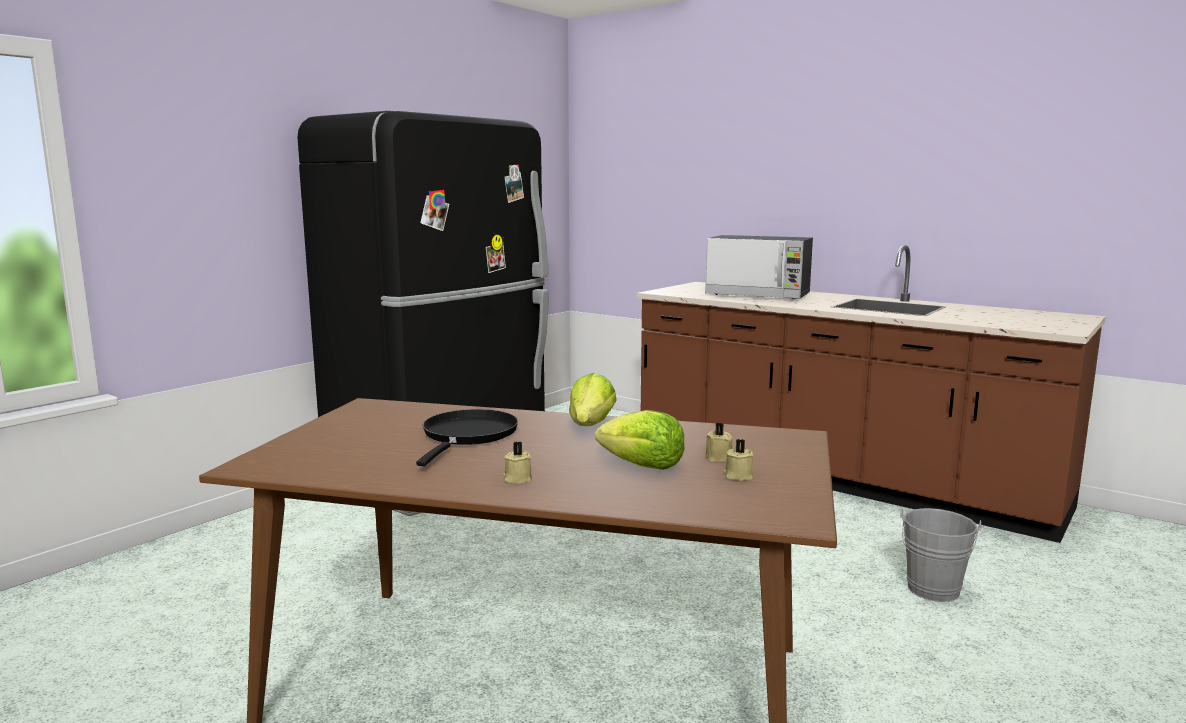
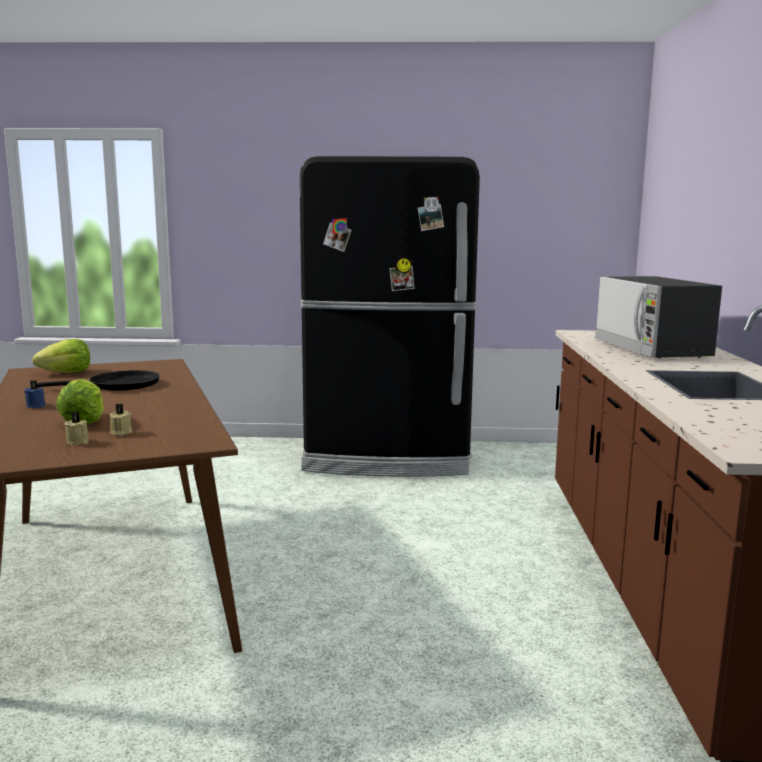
camera: 55 degrees right, 0 degrees up
(517, 478) = (36, 405): beige candle -> blue candle
(590, 425) = (173, 399): lettuce -> lettuce (66, 373)
(933, 592) = (439, 707): grey bucket -> none

